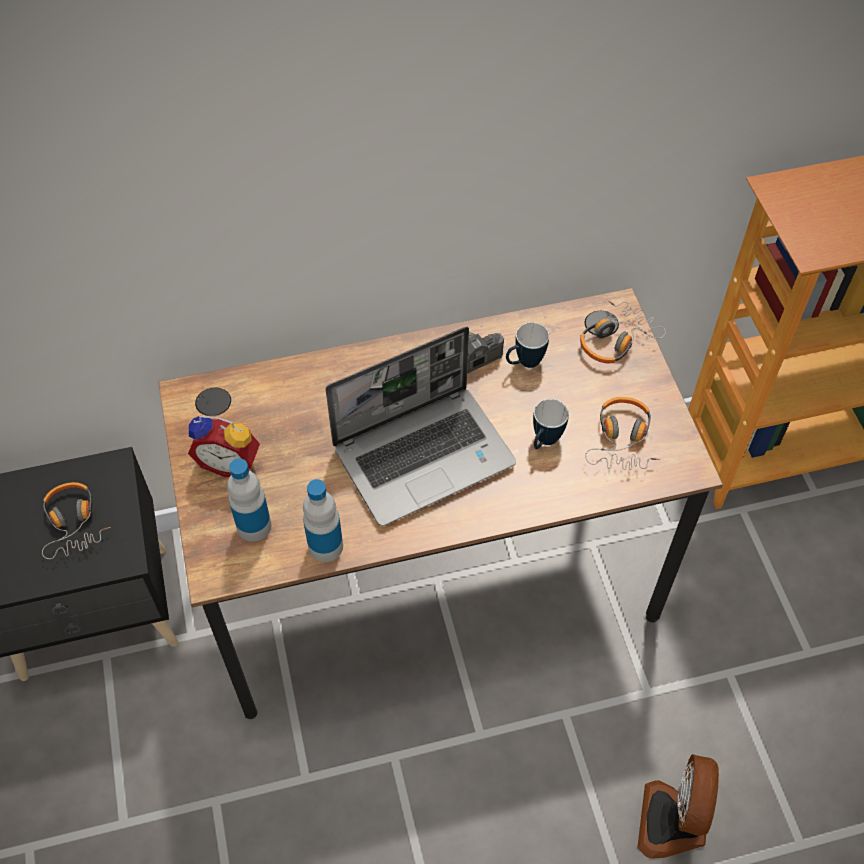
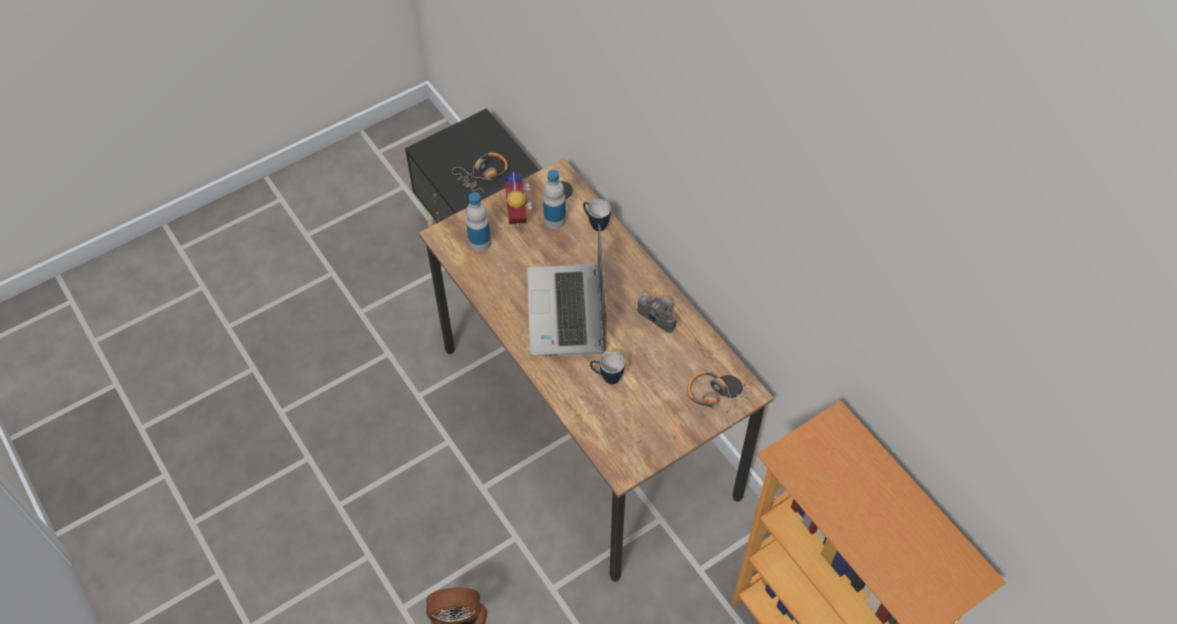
camera: 70 degrees right, 0 degrees up
(325, 546) = (480, 283): bottle -> bottle (554, 220)
(425, 454) = (568, 313): laptop -> laptop turned 45 degrees clockwise
(524, 363) = (669, 347): mug -> mug (595, 224)
(622, 440) = (629, 424): headphones -> none

